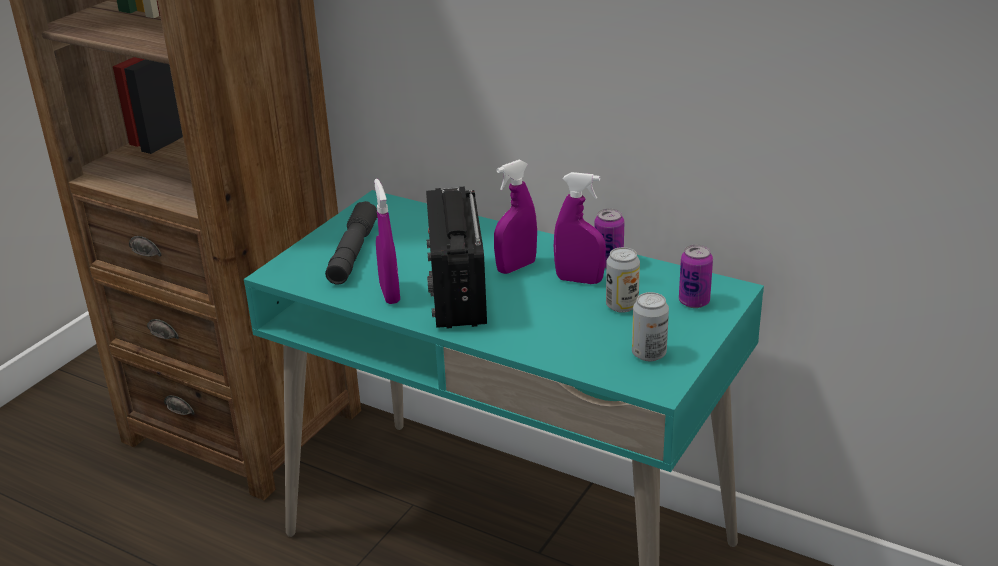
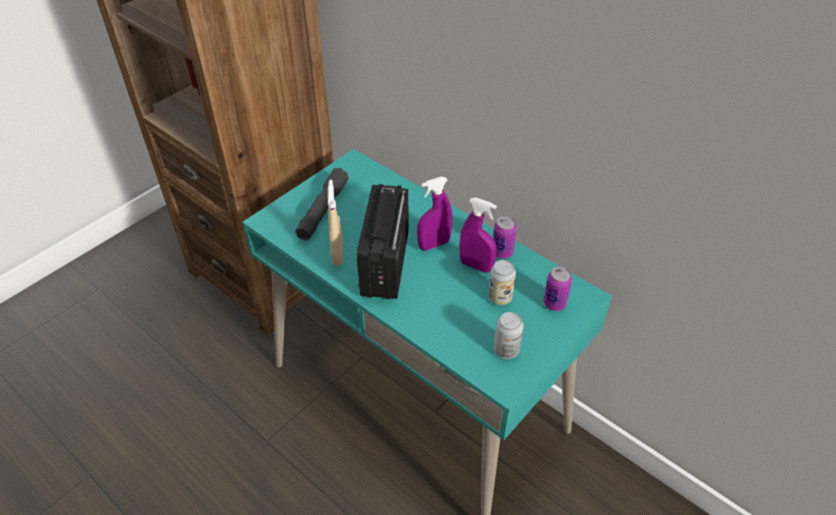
camera: 10 degrees right, 15 degrees up
(390, 294) = (338, 255): purple spray bottle -> beige spray bottle

